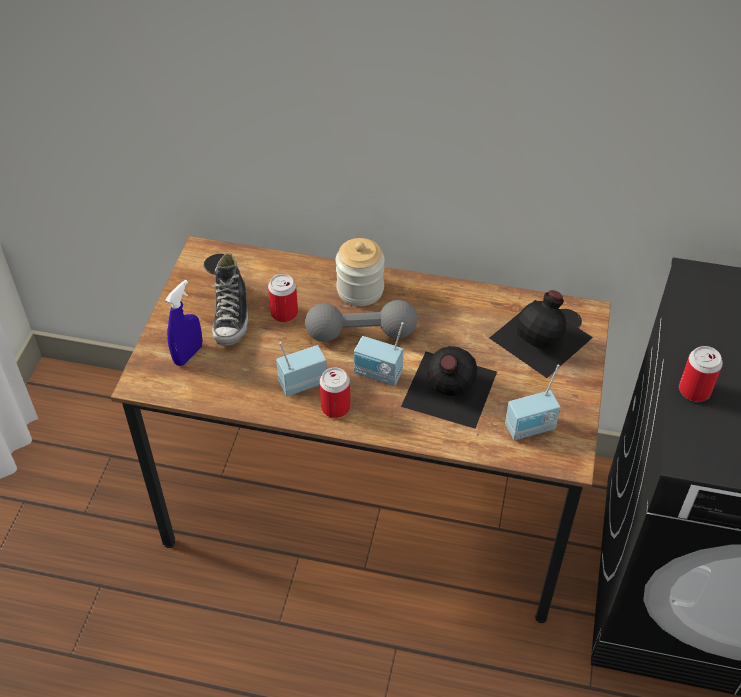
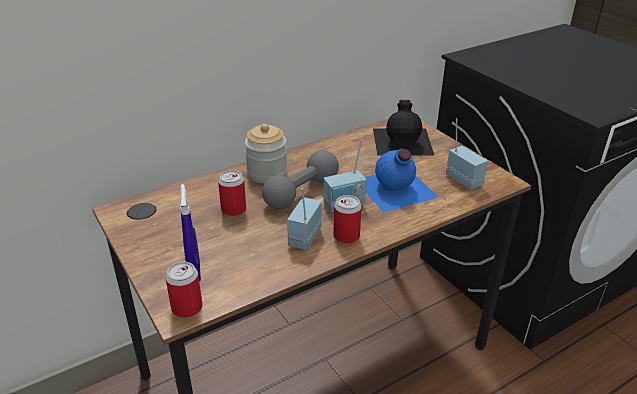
camera: 45 degrees left, 15 degrees down
(232, 317) = (197, 232): shoe -> none
(447, 389) = (395, 189): black bottle -> blue bottle
(531, 429) = (465, 180): radio -> radio turned 60 degrees counterclockwise
(694, 390) = (545, 91): can -> can (187, 308)

